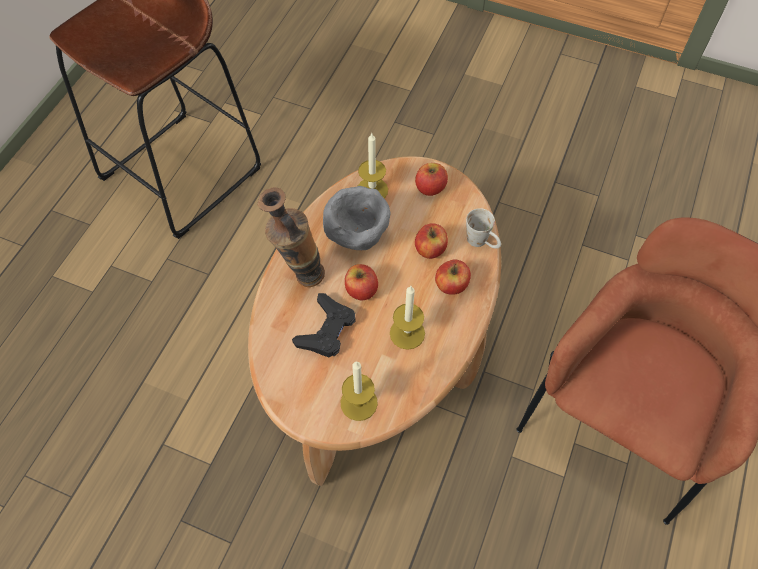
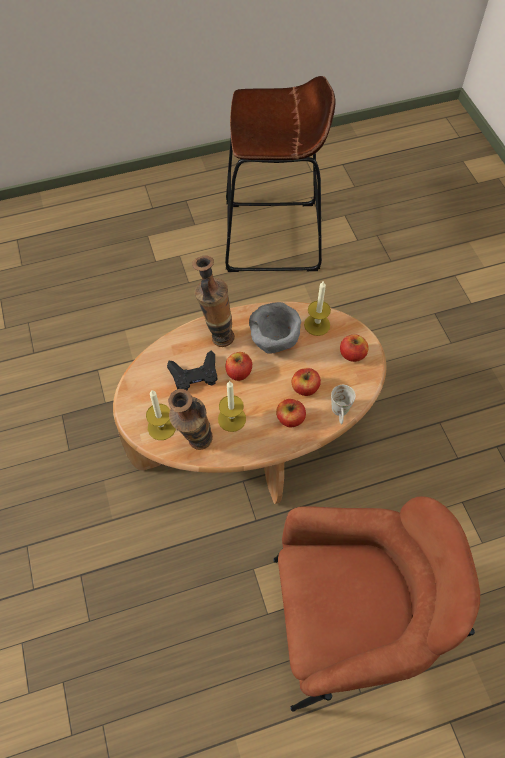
camera: 50 degrees right, 0 degrees up
(408, 386) = (196, 446): none -> vase

